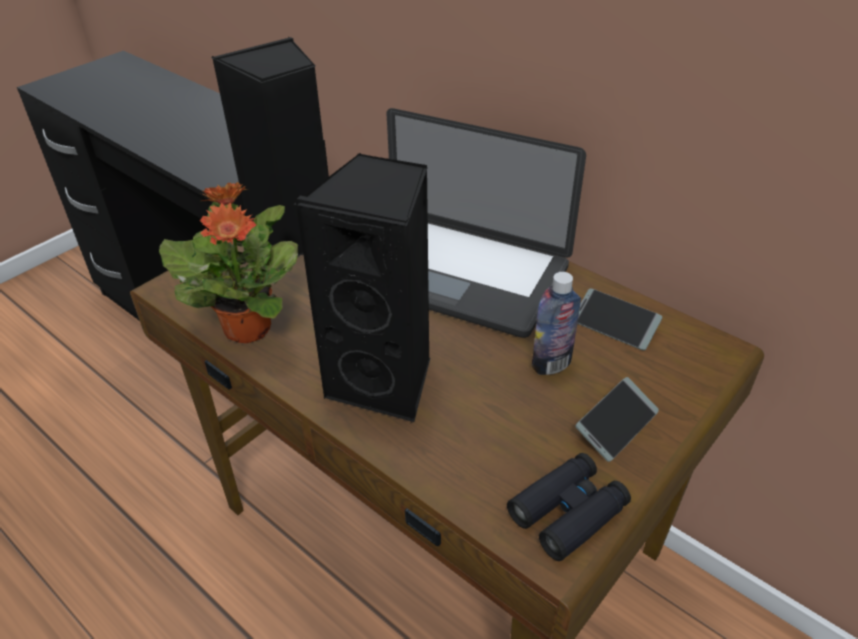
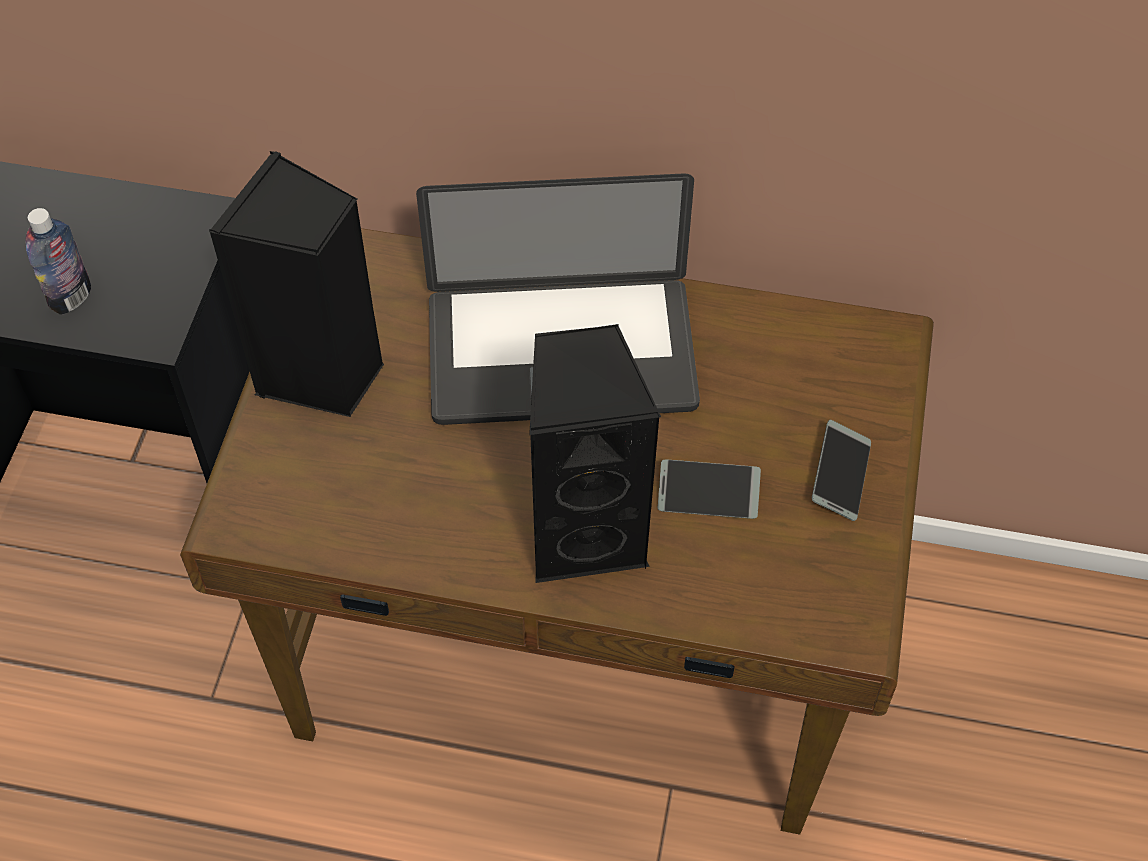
camera: 30 degrees left, 15 degrees up
(248, 327) = (379, 535): potted plant -> none
(551, 364) = (739, 431): bottle -> bottle (71, 297)
(568, 512) = (847, 590): black binoculars -> none
(614, 325) = (775, 351): phone -> phone (708, 495)

